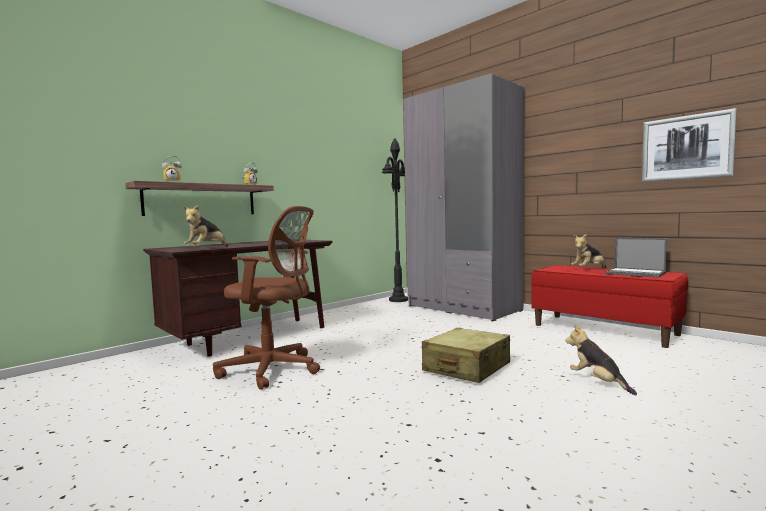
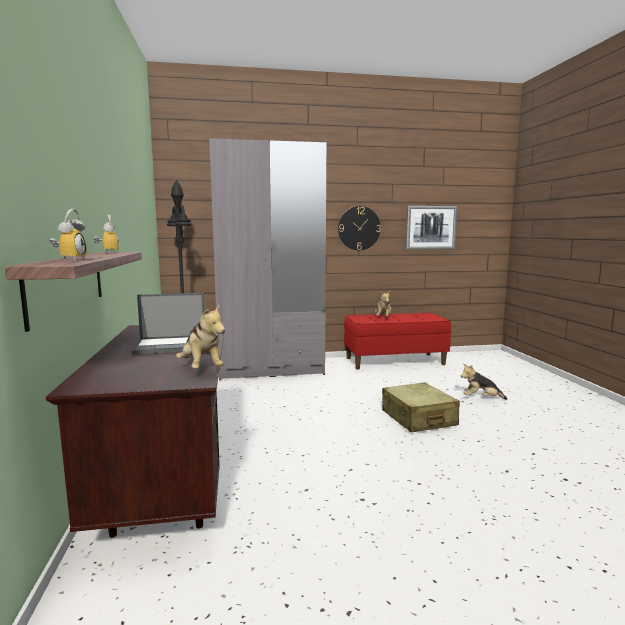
camera: 55 degrees left, 5 degrees up
(273, 370) = (320, 494): brown office chair -> none
(575, 161) = (359, 228): none -> wall clock
(636, 273) = (416, 317): laptop -> laptop (172, 345)

